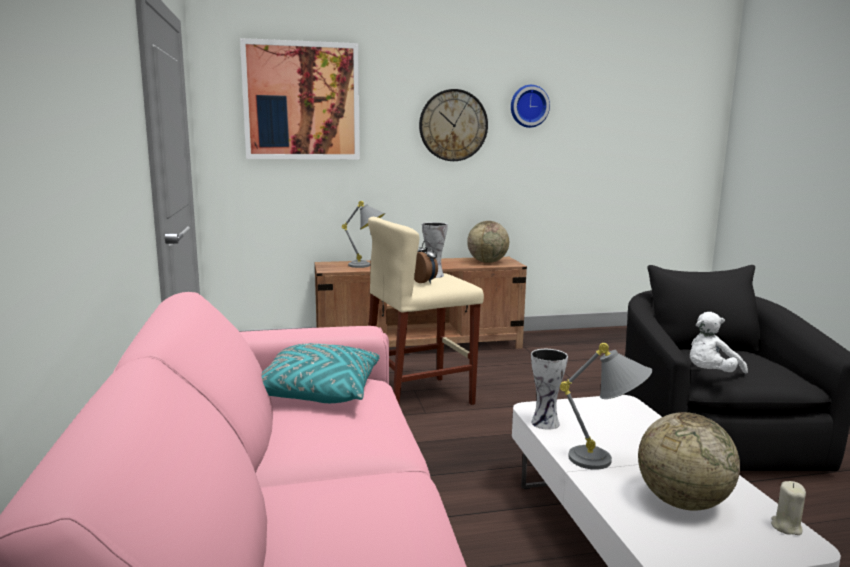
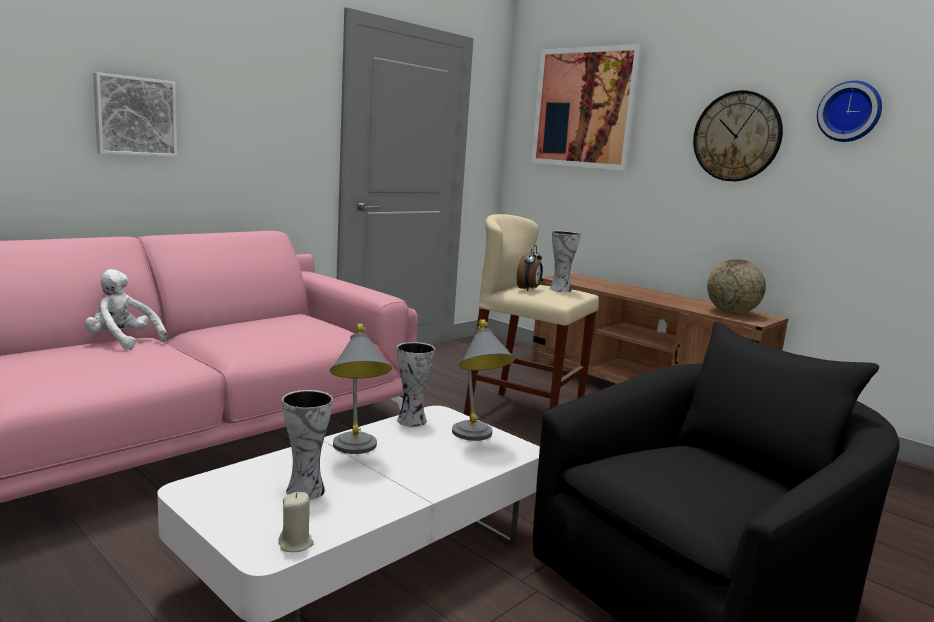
camera: 55 degrees right, 0 degrees up
(59, 155) = (135, 116): none -> picture
(317, 393) = (300, 324): turquoise pillow -> none
(367, 266) = (597, 284): grey table lamp -> grey table lamp (476, 439)
(682, 502) = (305, 490): globe -> vase
(710, 374) = (609, 460): white plush toy -> white plush toy (122, 341)

